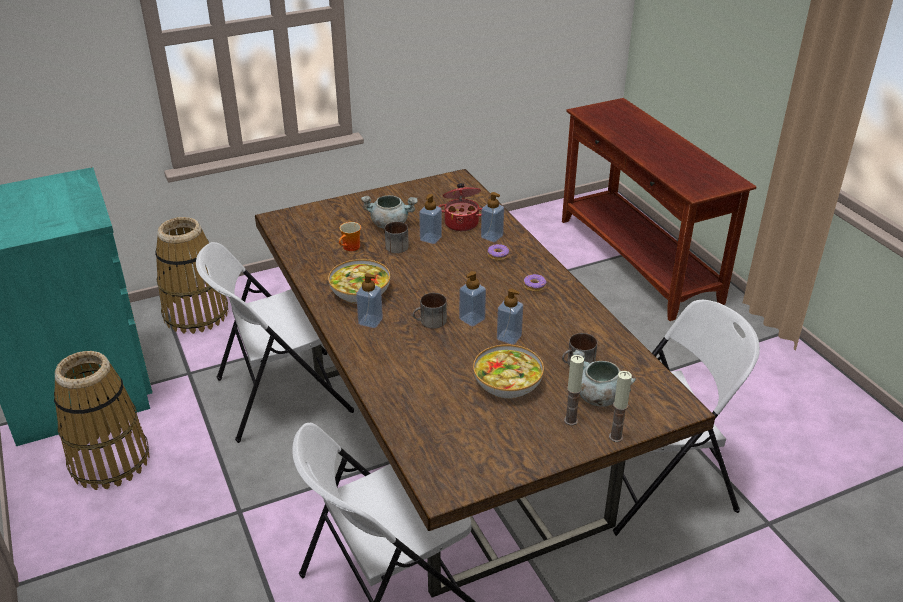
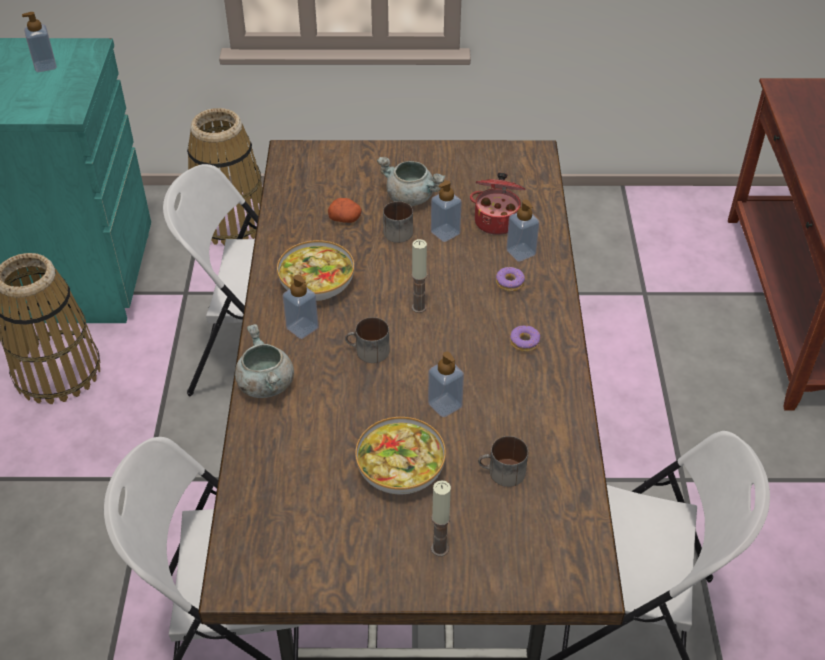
camera: 25 degrees right, 10 degrees up
(351, 248) = (345, 218): mug -> potato
(472, 319) = (418, 364): soap dispenser -> soap dispenser (45, 66)
(598, 396) = (496, 528): grey cooking pot -> grey cooking pot (265, 384)
(615, 437) = (477, 593): candle -> candle (419, 307)

